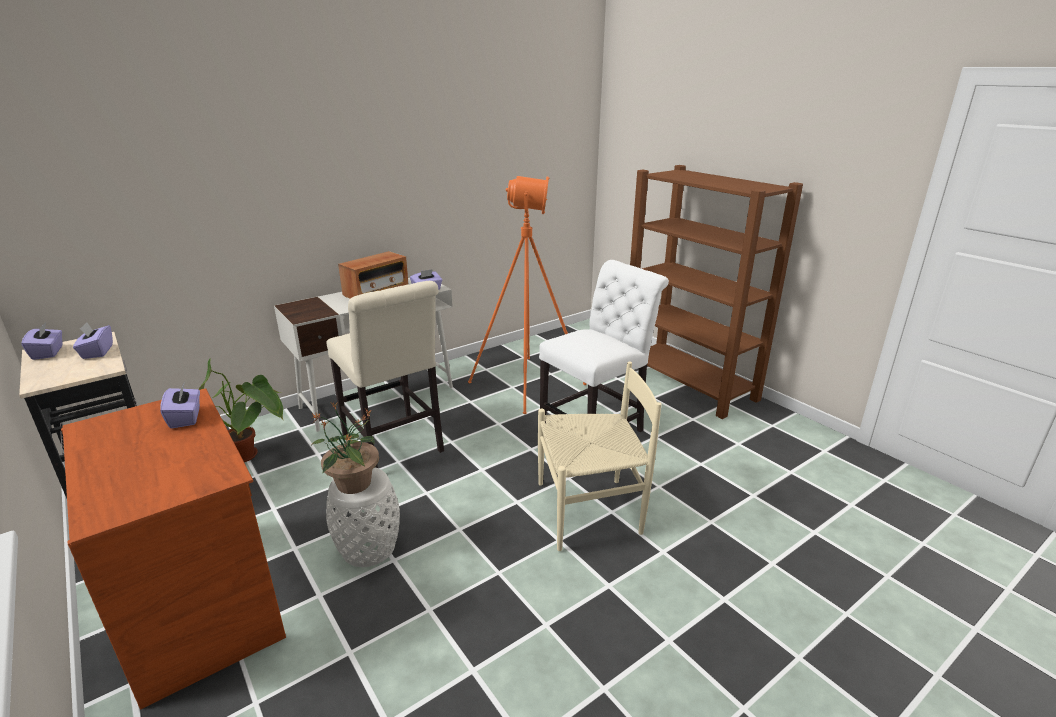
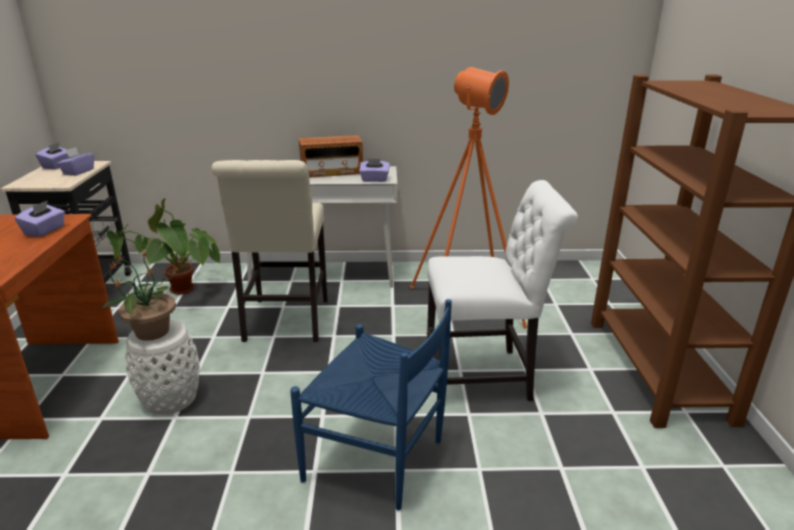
camera: 35 degrees right, 0 degrees up
(590, 510) = (377, 458): beige chair -> blue chair

